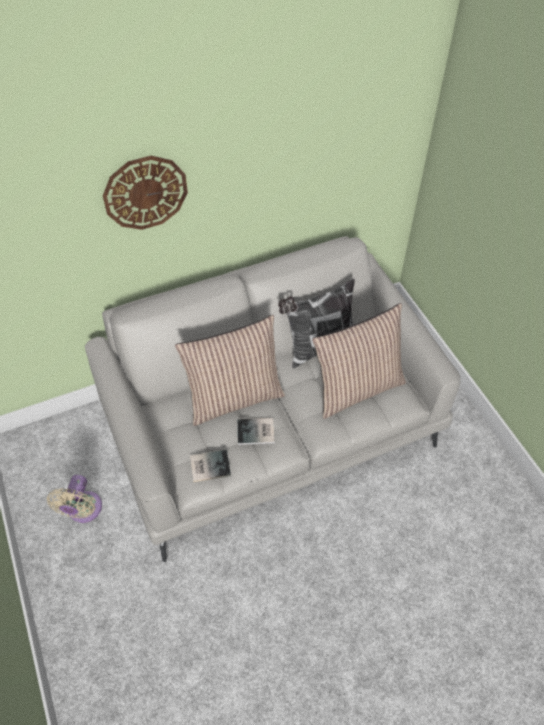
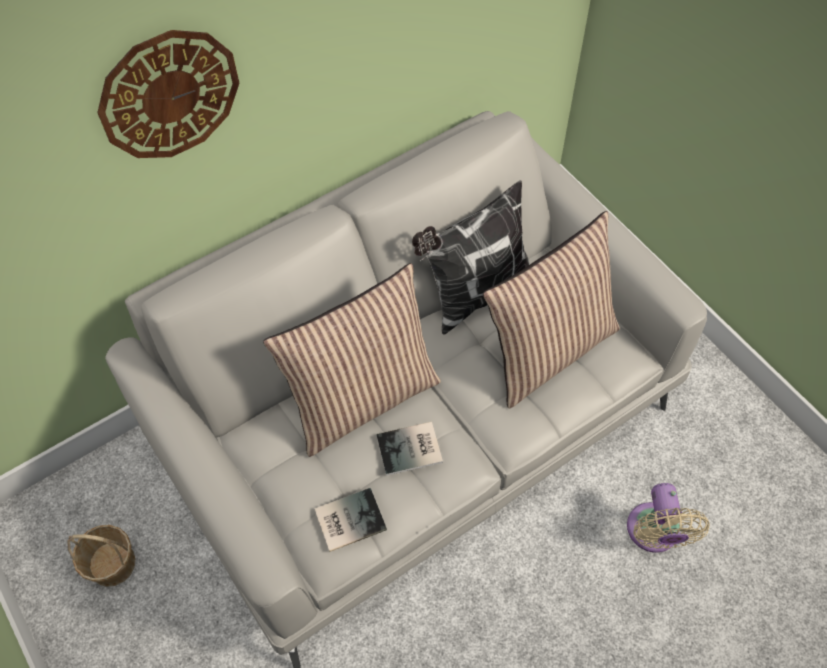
camera: 10 degrees left, 5 degrees up
(66, 477) = (112, 563): none -> basket
(83, 511) = (152, 613): beige fan -> beige fan (653, 534)

